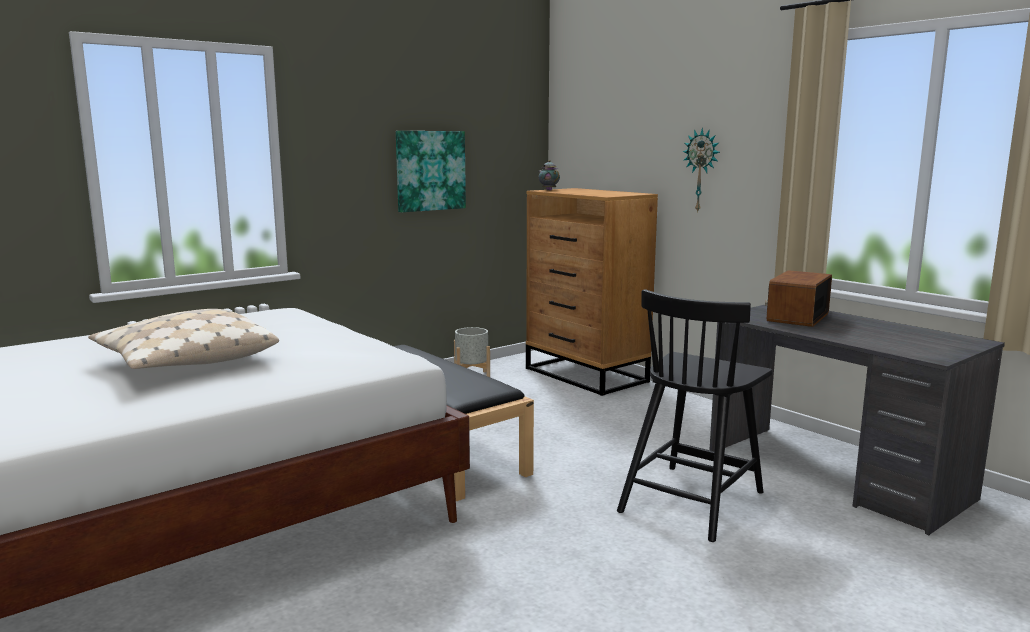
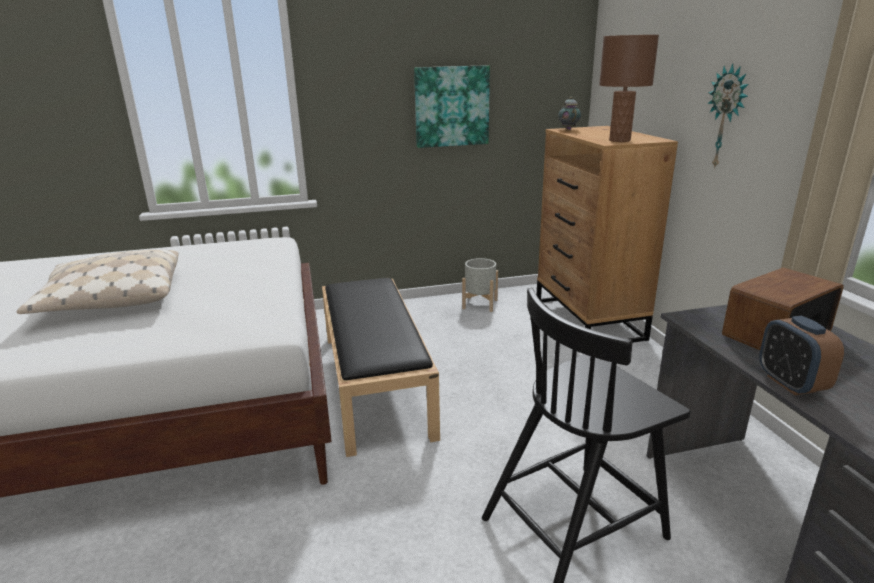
camera: 25 degrees right, 10 degrees up
(612, 194) = (620, 140): none -> brown table lamp
(830, 336) = (790, 383): none -> alarm clock

